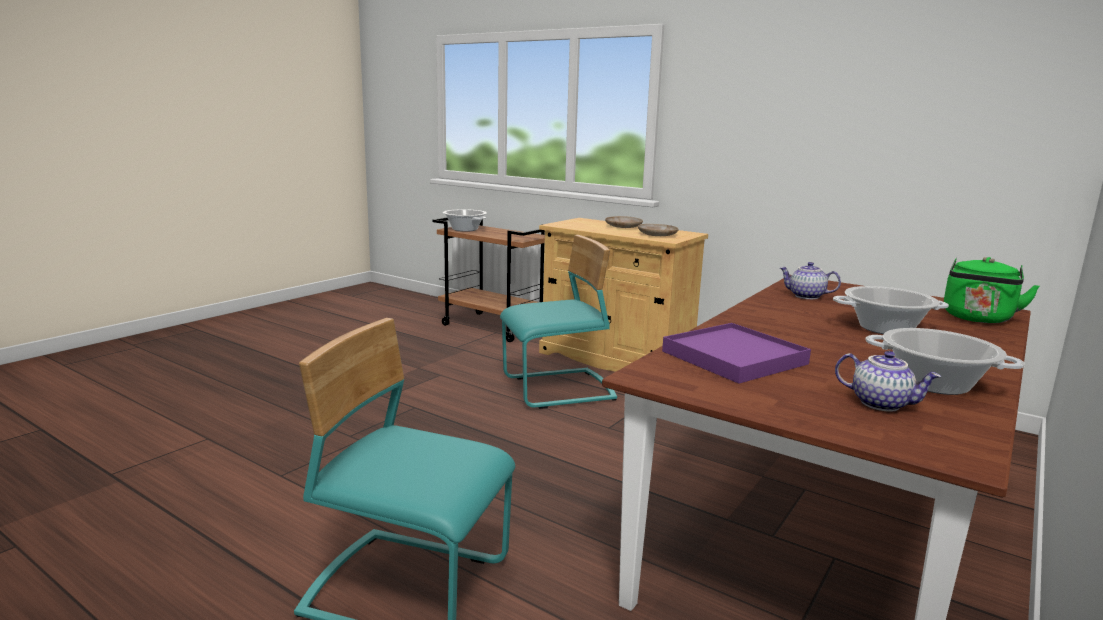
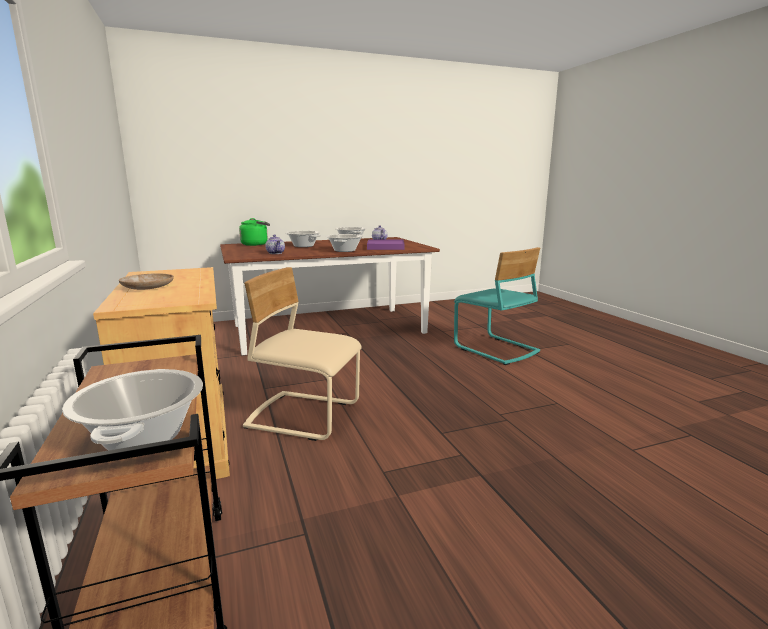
camera: 145 degrees left, 0 degrees up
(558, 390) = (304, 416): turquoise chair -> beige chair
(657, 235) = (178, 274): beige plate -> none
(749, 324) = (345, 250): none -> cooking pot

